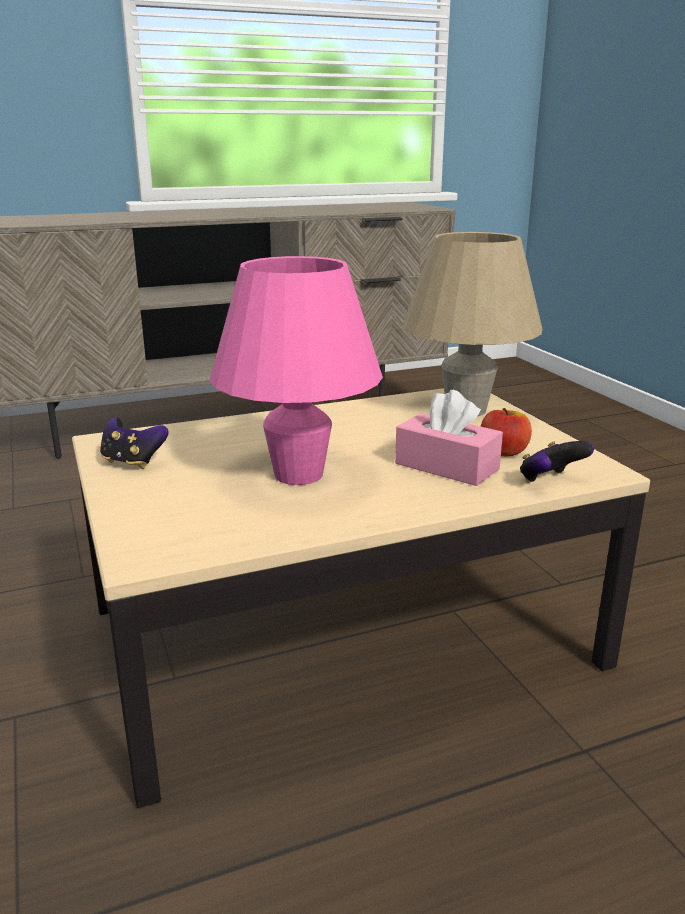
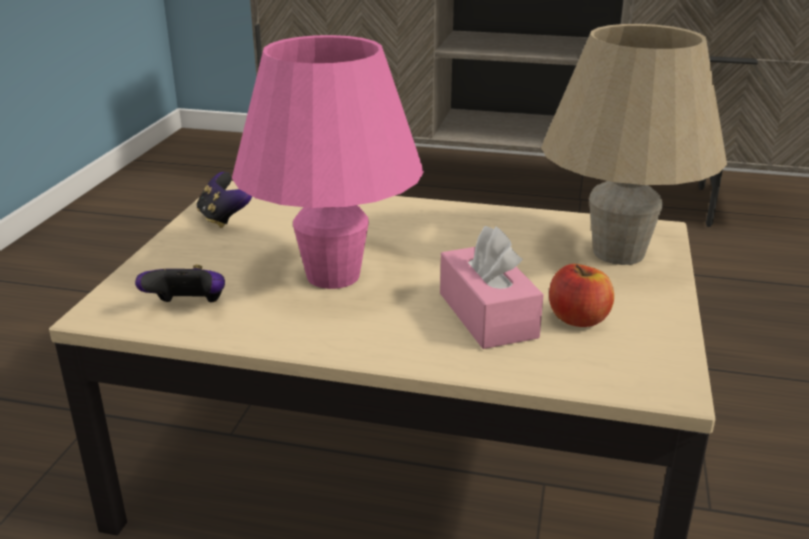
camera: 35 degrees right, 5 degrees up
(550, 481) = (575, 373): game controller -> game controller (188, 308)

